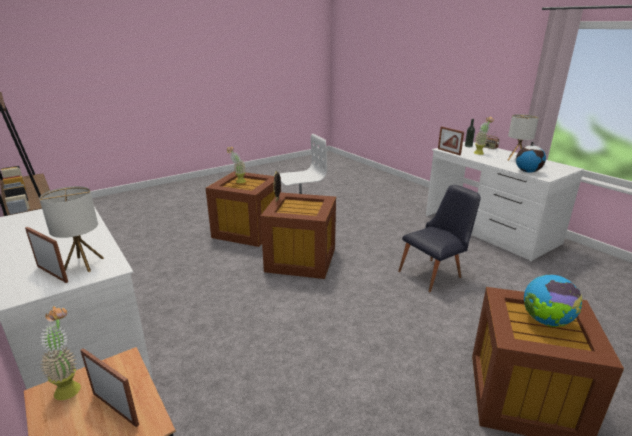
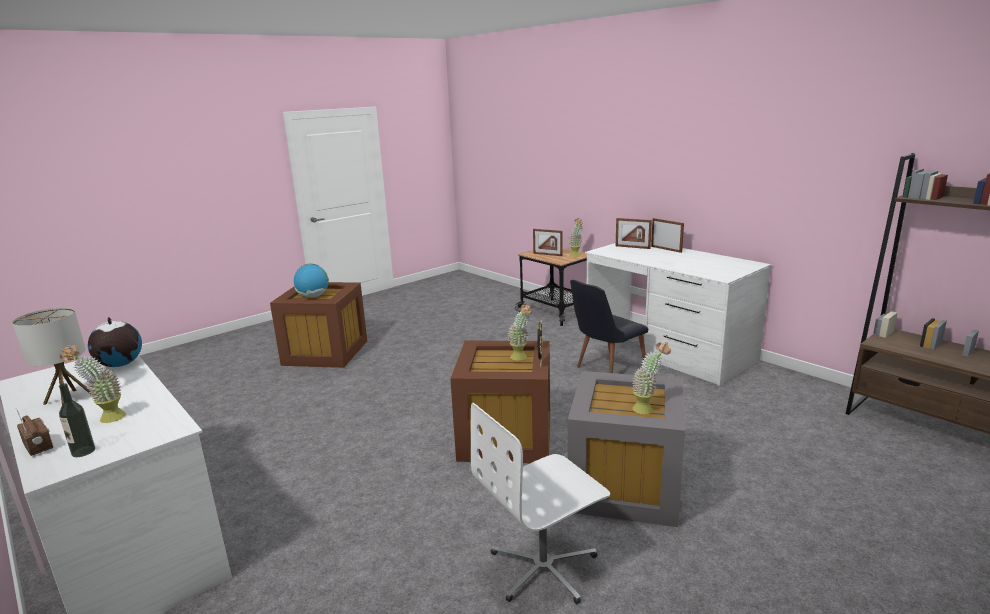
camera: 175 degrees right, 5 degrees down
(83, 264) = (622, 251): table lamp -> none
(247, 230) = (626, 488): brown storage box -> grey storage box
(286, 209) = (521, 358): none -> potted plant
(435, 273) = (321, 434): black chair -> black chair (605, 368)
(449, 152) = (176, 417): picture frame -> picture frame (666, 249)

